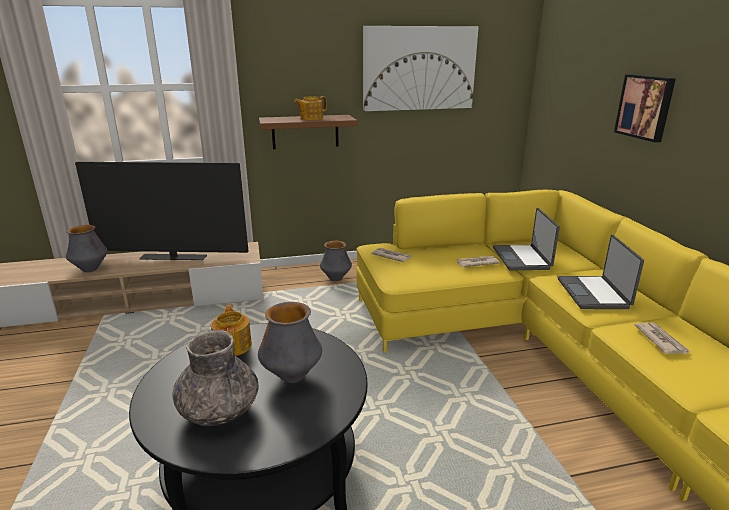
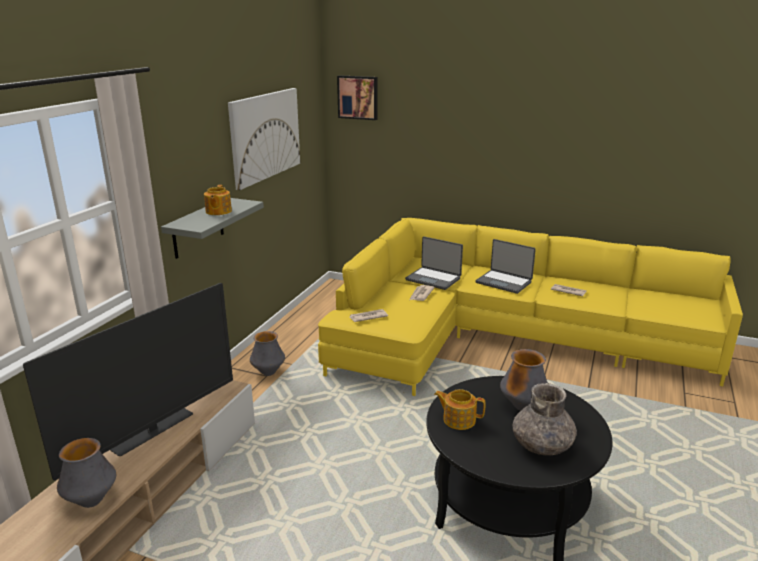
camera: 55 degrees left, 0 degrees up
(305, 132) = (198, 228): brown shelf -> grey shelf
(645, 107) = (465, 145): picture -> picture (358, 97)

